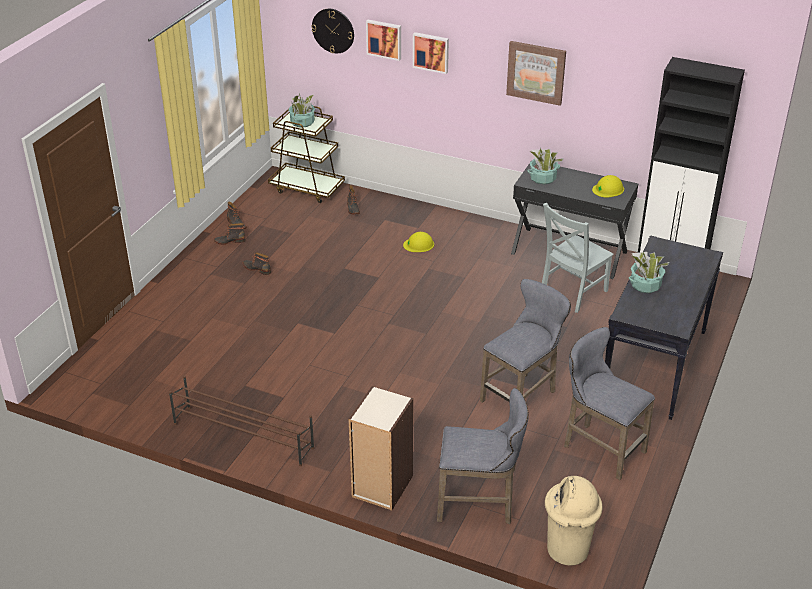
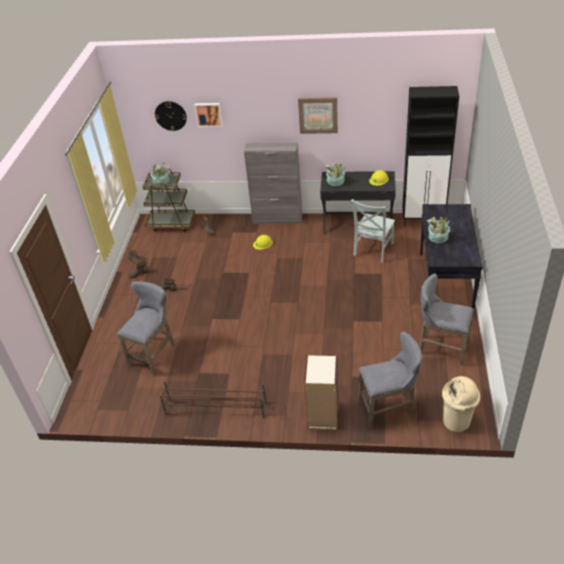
camera: 15 degrees left, 5 degrees up
(431, 52) = (243, 116): picture -> none
(457, 218) = (278, 219): none -> grey cabinet
(522, 395) = (377, 327): grey stool -> grey stool (154, 353)

